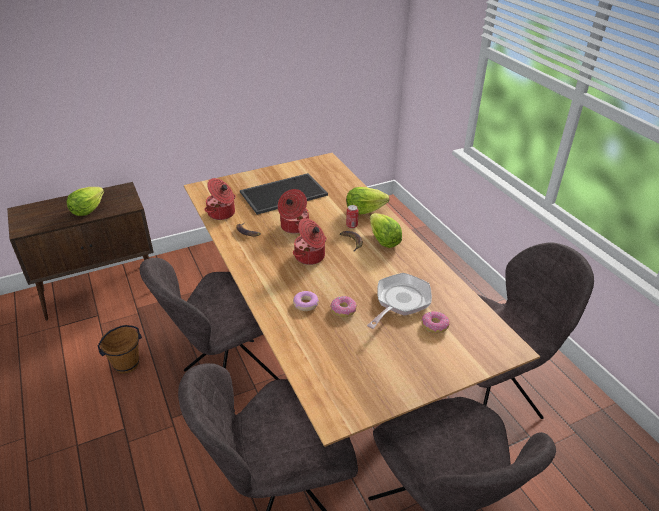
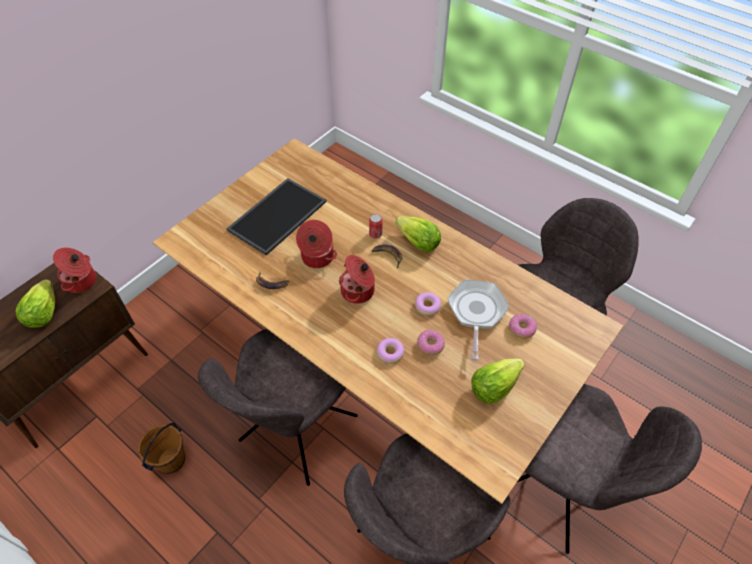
camera: 25 degrees left, 15 degrees up
(222, 213) = (226, 268): cooking pot -> cooking pot (82, 281)
(360, 283) = (427, 306): none -> donut
(364, 210) = (376, 210): lettuce -> lettuce (493, 387)

